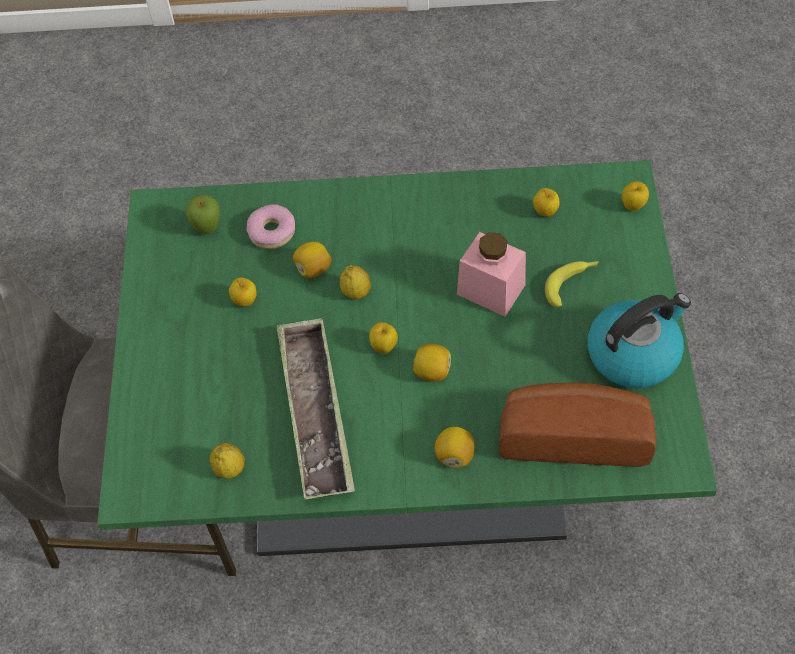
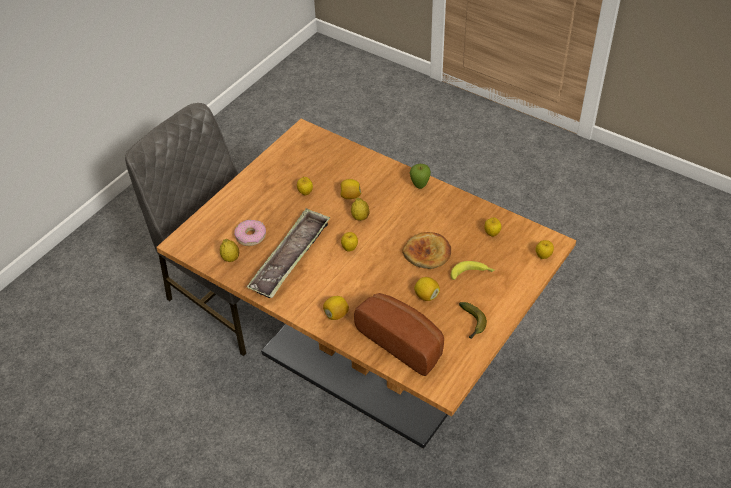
camera: 35 degrees right, 10 degrees down
(208, 229) = (318, 153): apple -> apple (419, 186)
(271, 231) = (347, 169): donut -> donut (251, 236)
(408, 472) = (369, 362): green dining table -> brown dining table
(432, 371) = (362, 272): lemon -> lemon (426, 296)
(491, 289) = (427, 253): pink jar -> bread
(633, 353) = (472, 324): kettle -> banana

